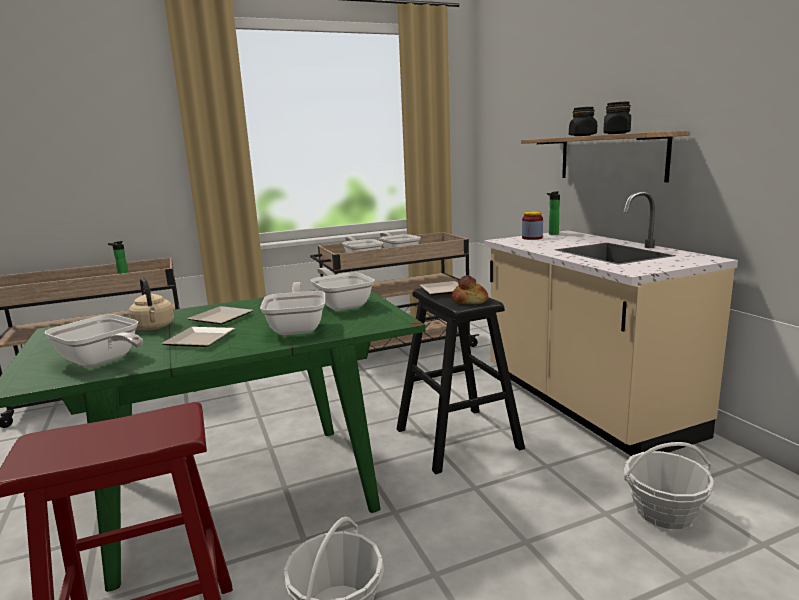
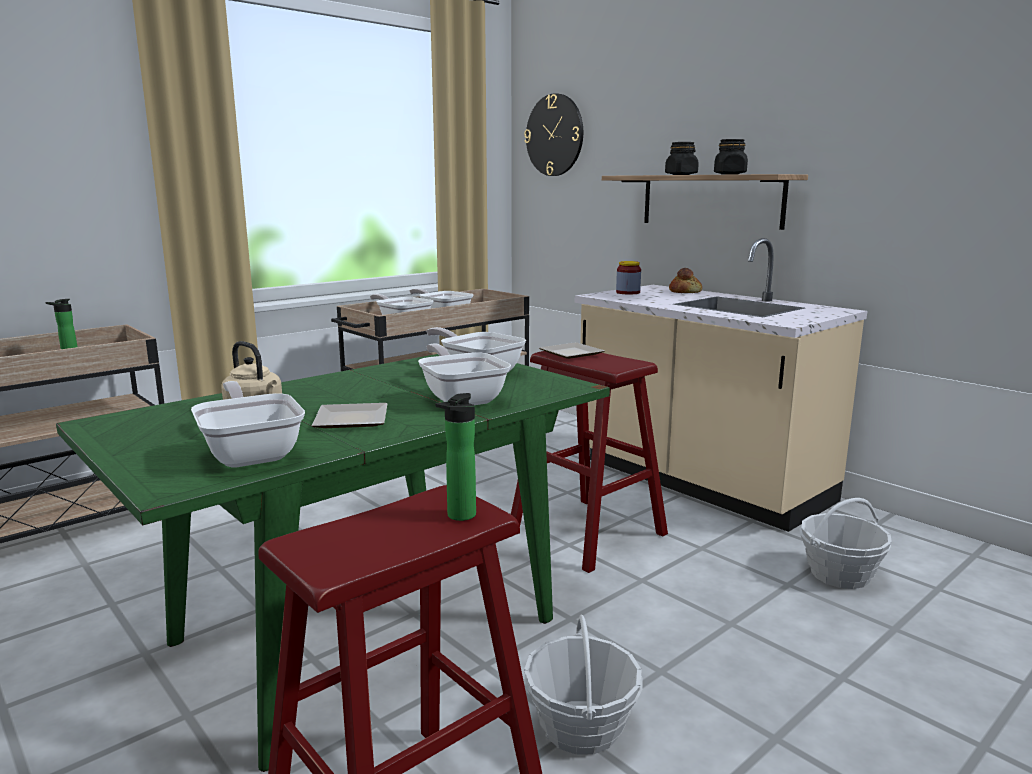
camera: 20 degrees left, 0 degrees up
(102, 362) = (251, 453): frying pan -> frying pan turned 135 degrees counterclockwise
(219, 318) = (335, 395): plate -> none
(458, 438) = (587, 533): black stool -> red stool
(470, 301) = (618, 363): bread -> bread (685, 291)
(502, 107) = (554, 135): none -> wall clock
(552, 234) = (644, 288): bottle -> bottle (458, 516)

